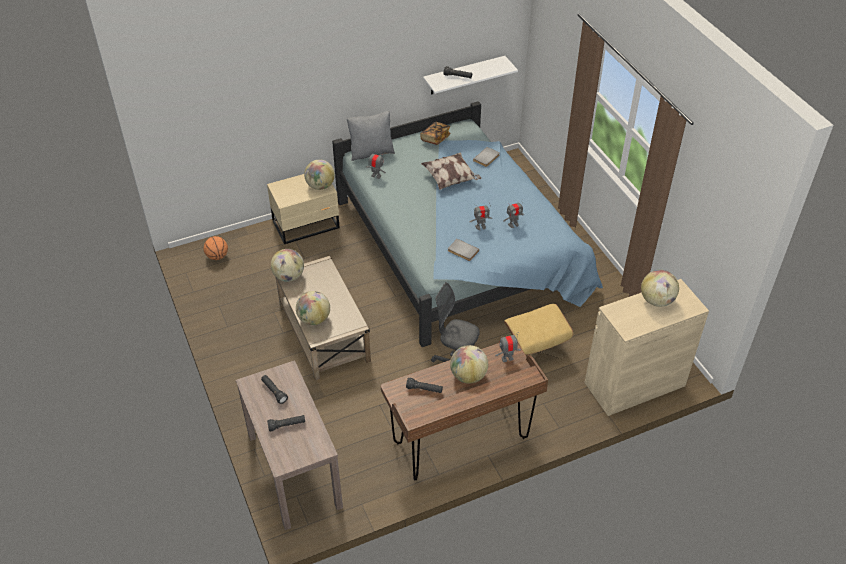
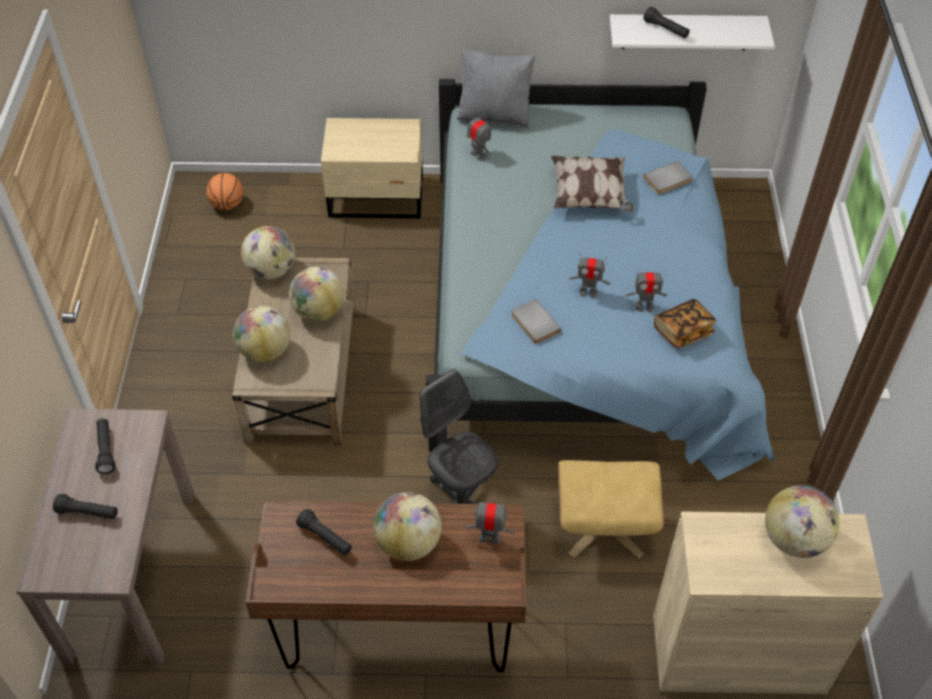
camera: 25 degrees right, 5 degrees up
(320, 186) = (400, 145): globe -> globe (319, 312)
(435, 138) = (605, 122): book -> book (683, 331)

